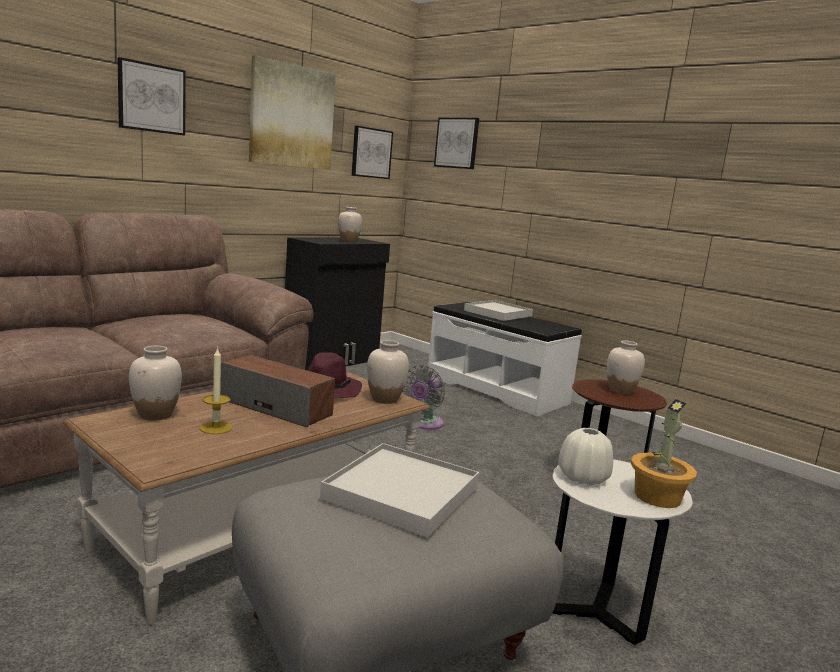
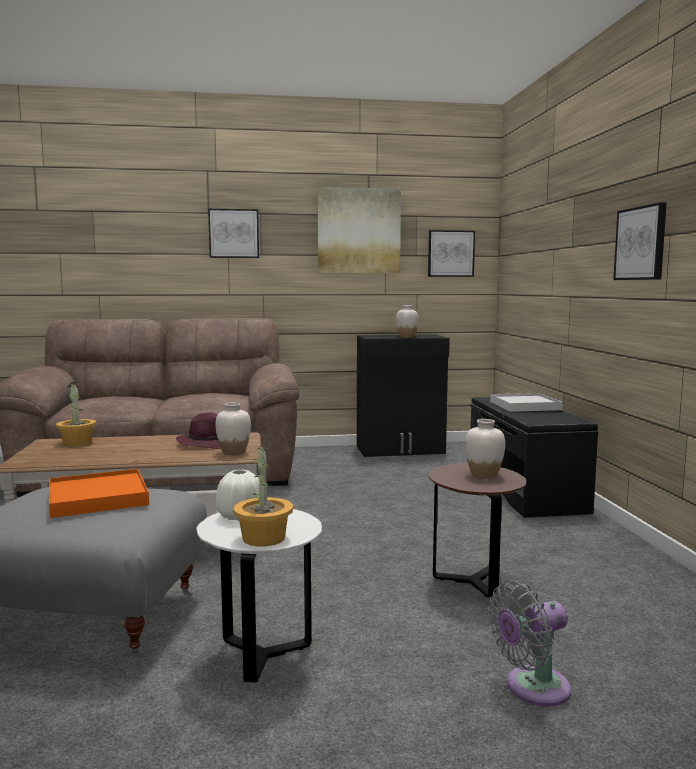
camera: 40 degrees right, 5 degrees down
(156, 415) = (78, 442): white vase -> potted plant
(216, 428) = (89, 452): candle -> none
(276, 407) = (151, 447): speaker -> none
(402, 493) = (97, 498): white tray -> orange tray
(424, 424) = (389, 505): grey fan -> grey fan (532, 688)
(457, 143) = (523, 232): picture -> picture (641, 243)
(496, 389) = (526, 490): white bench -> black bench

